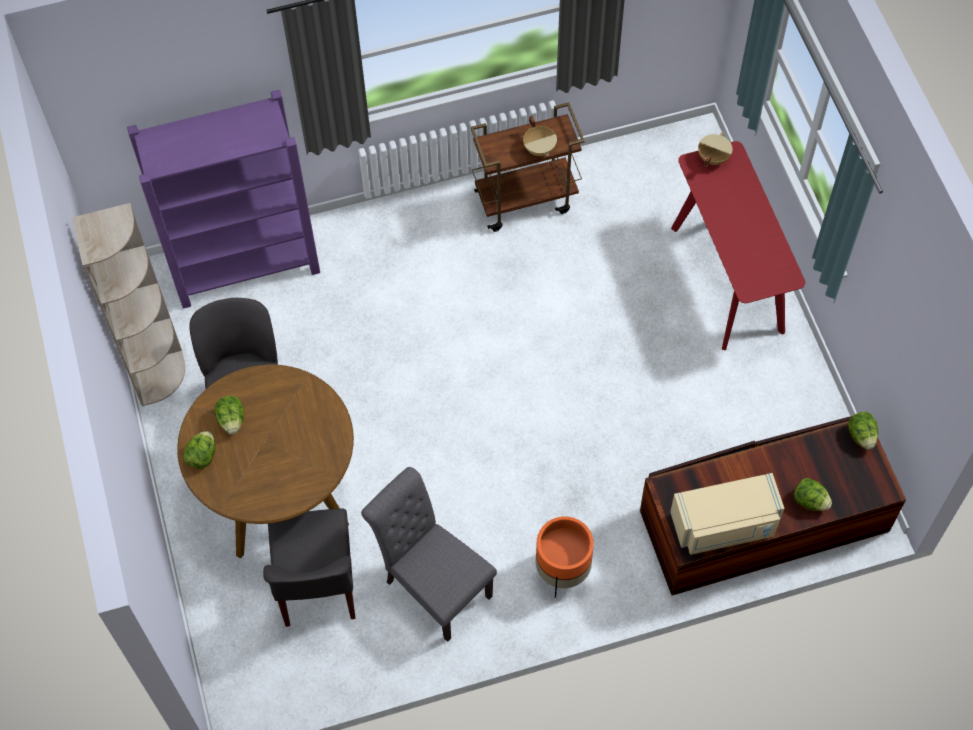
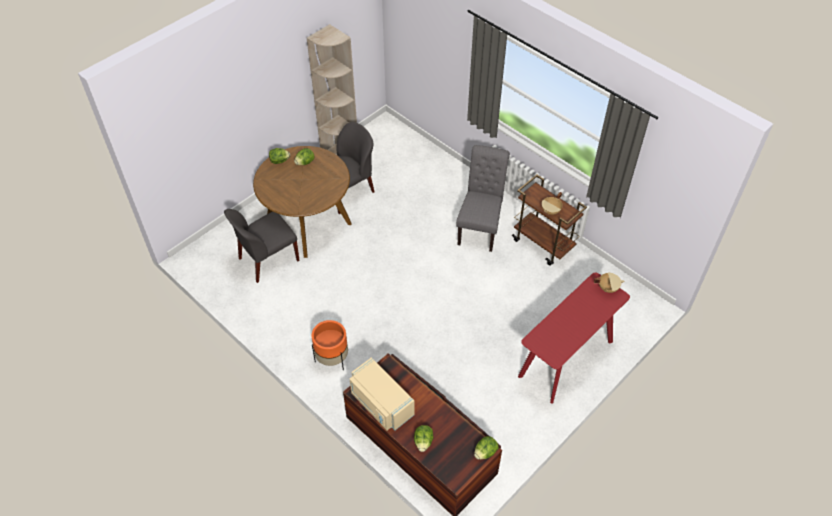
camera: 60 degrees right, 10 degrees down
(245, 264) = (422, 155): purple bookcase -> none
(433, 585) = (292, 306): grey chair -> grey chair (480, 227)

